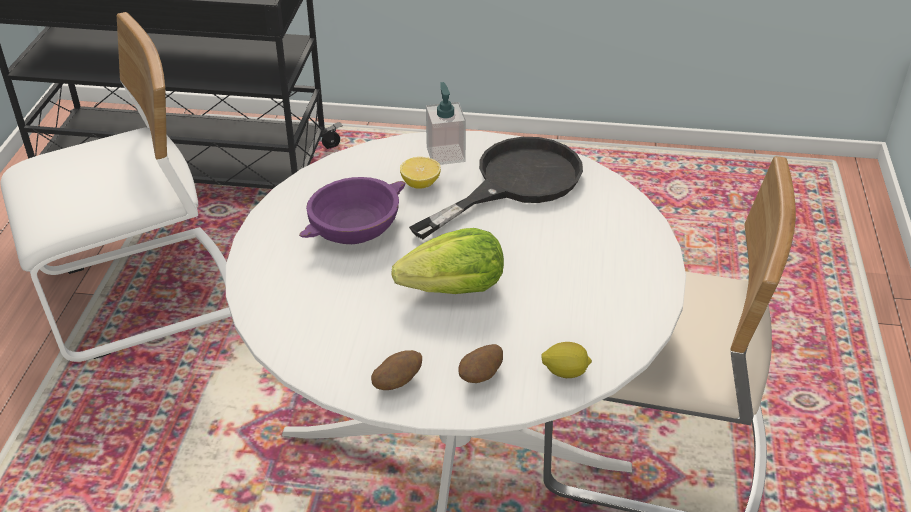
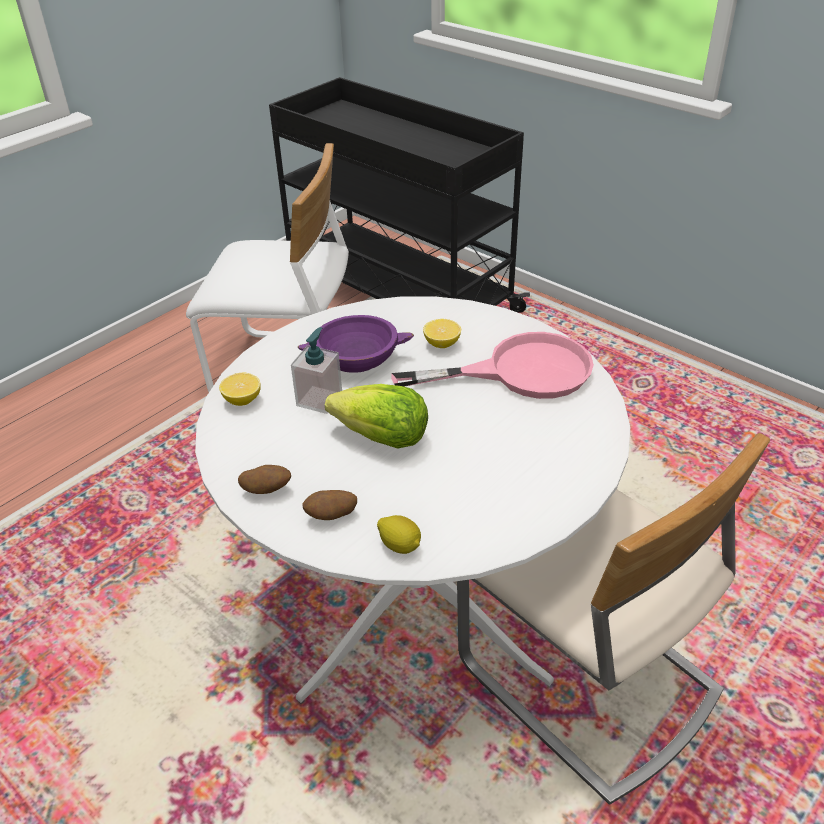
camera: 35 degrees right, 0 degrees up
(279, 311) = (242, 400): none -> lemon
(445, 154) = (486, 328): soap dispenser -> soap dispenser (319, 399)
(514, 183) = (520, 372): black frying pan -> pink frying pan

